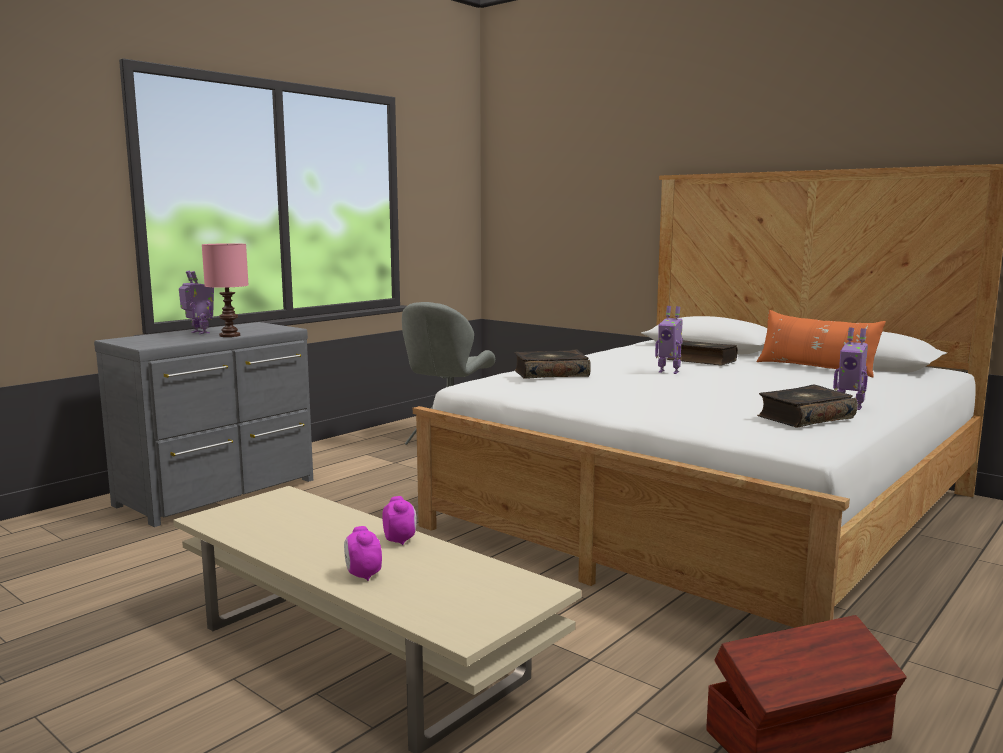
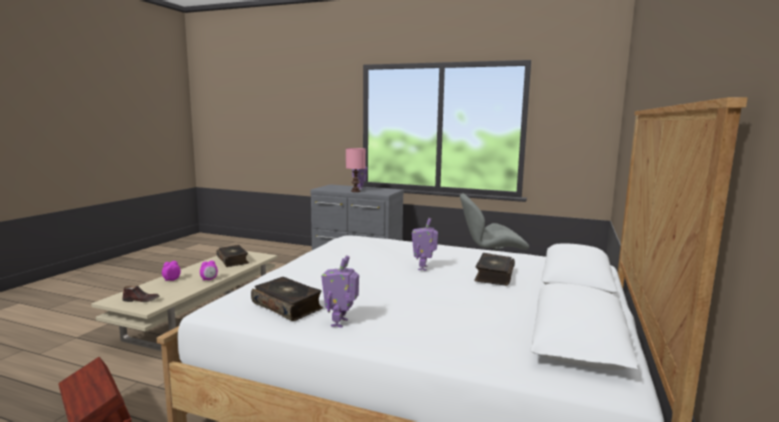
camera: 70 degrees right, 0 degrees up
(487, 599) = (141, 300): none -> brown shoe
(551, 374) = (375, 244): book -> book (233, 260)
(815, 368) = (517, 315): orange pillow -> none

